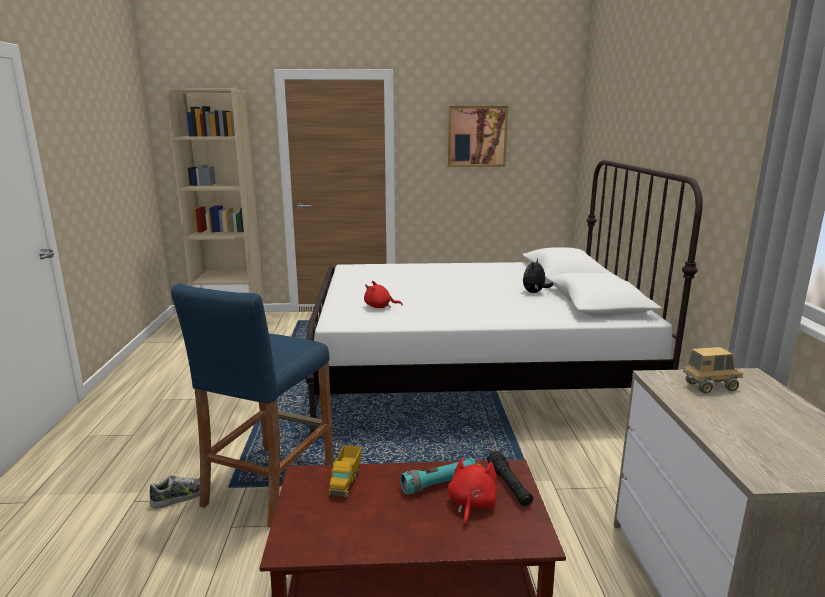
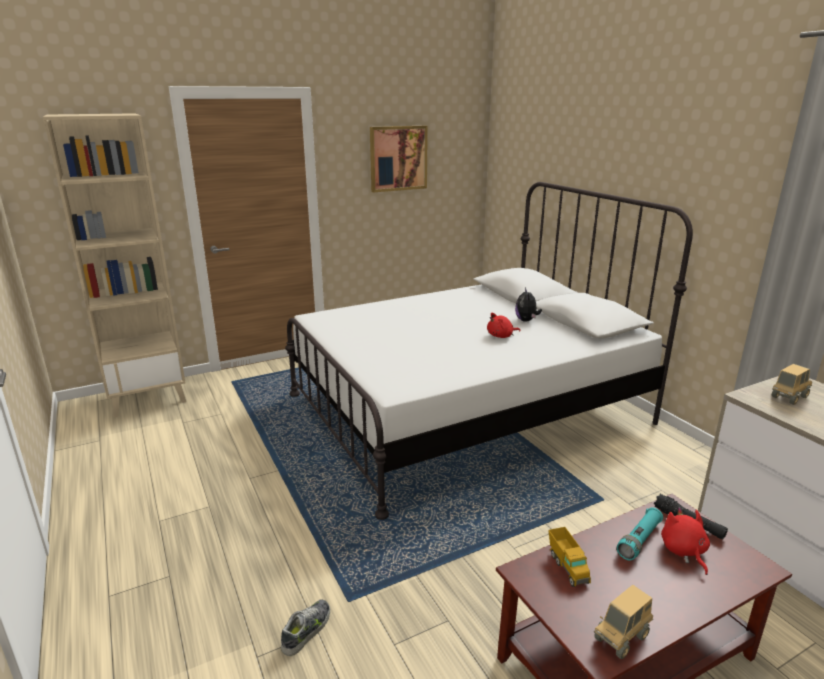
camera: 25 degrees left, 5 degrees up
(270, 483) = (386, 582): blue stool -> none
(321, 544) = (621, 638): none -> toy truck
(380, 307) = (412, 363): red plush toy -> red plush toy (501, 336)

